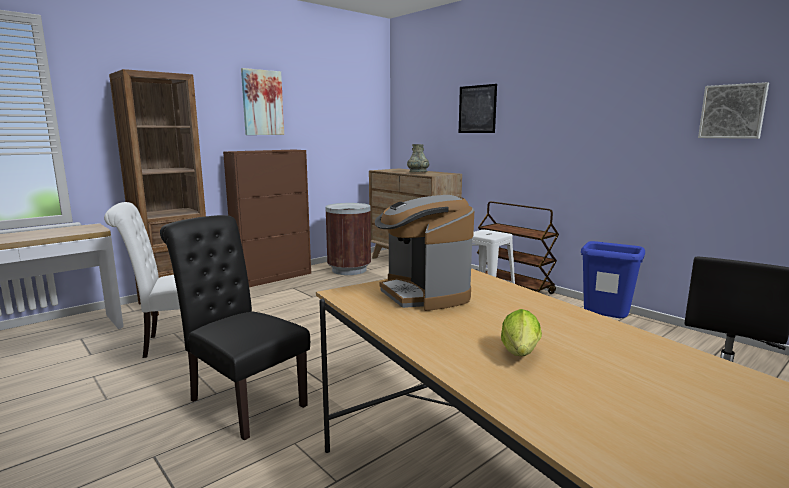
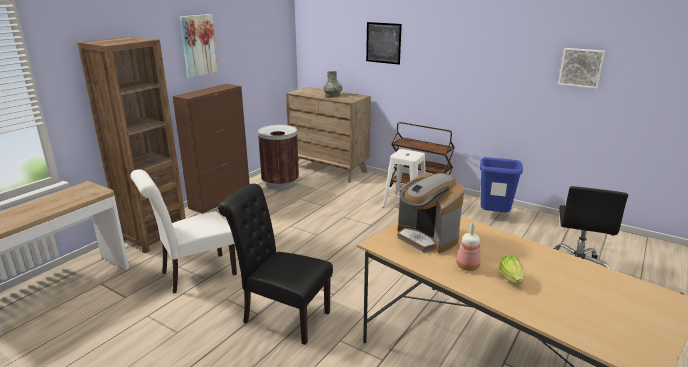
camera: 15 degrees left, 10 degrees up
(455, 329) = (466, 266): none -> bottle

